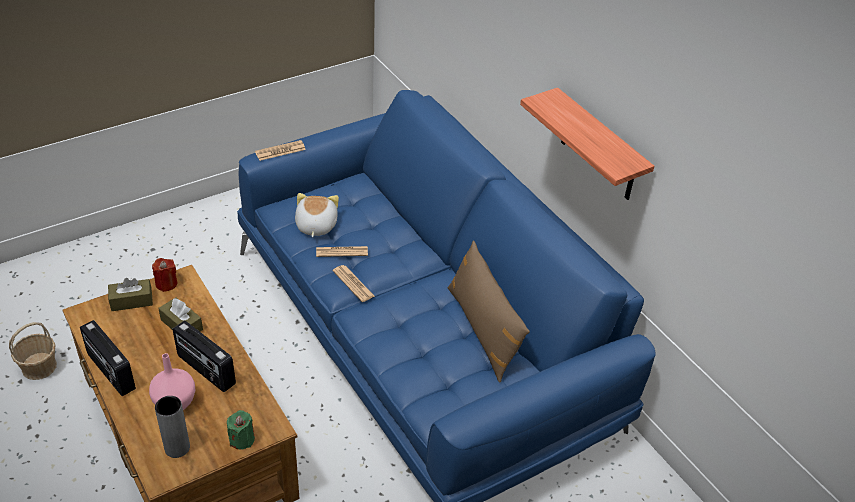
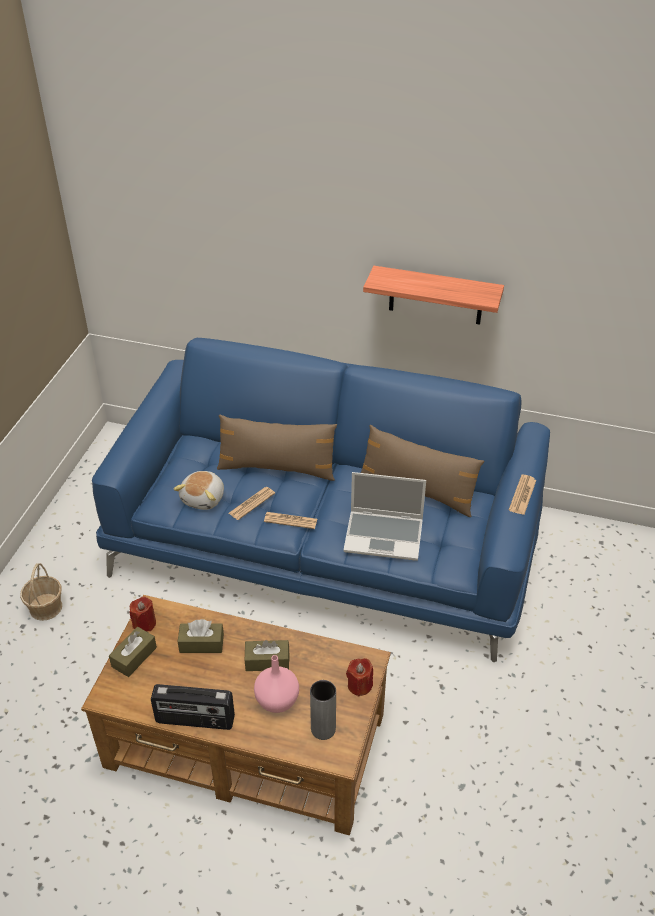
camera: 40 degrees left, 0 degrees up
(39, 367) = (48, 792): basket -> basket (46, 607)
(205, 370) = (267, 661): radio -> brown tissue box
(242, 439) = (359, 685): green candle -> red candle
(280, 151) = (122, 453): newspaper -> newspaper (522, 495)
(315, 226) = (204, 498): plush toy -> plush toy turned 120 degrees counterclockwise
(396, 239) = (277, 468): none -> brown pillow
(407, 345) = (384, 536): none -> laptop

